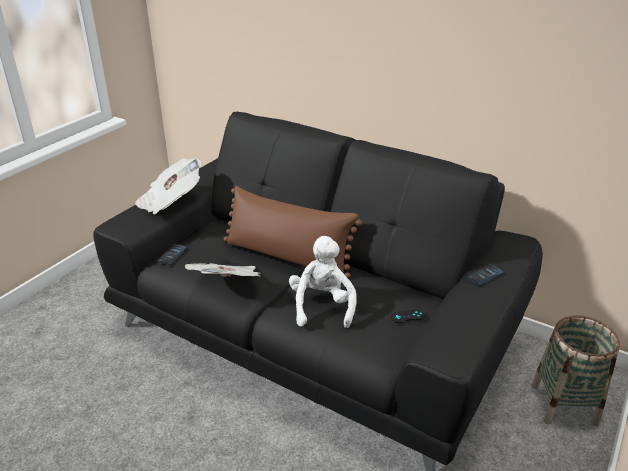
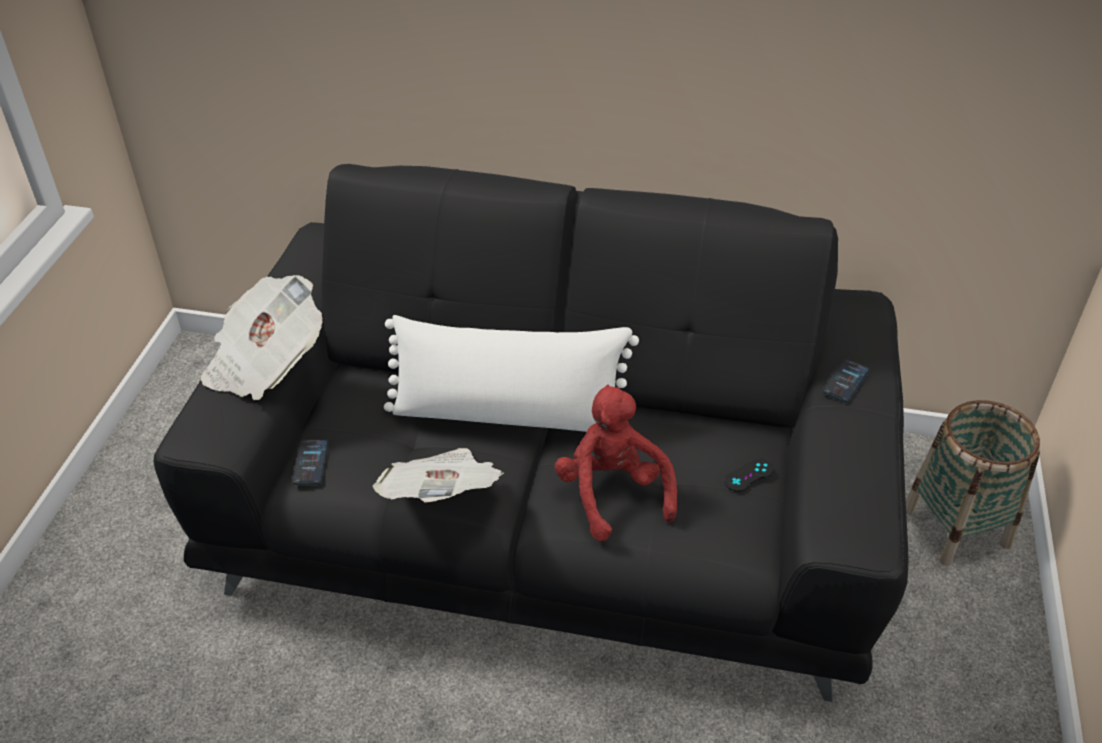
camera: 20 degrees left, 10 degrees up
(287, 257) = (508, 414): brown pillow -> white pillow
(322, 306) = (612, 493): white plush toy -> red plush toy

